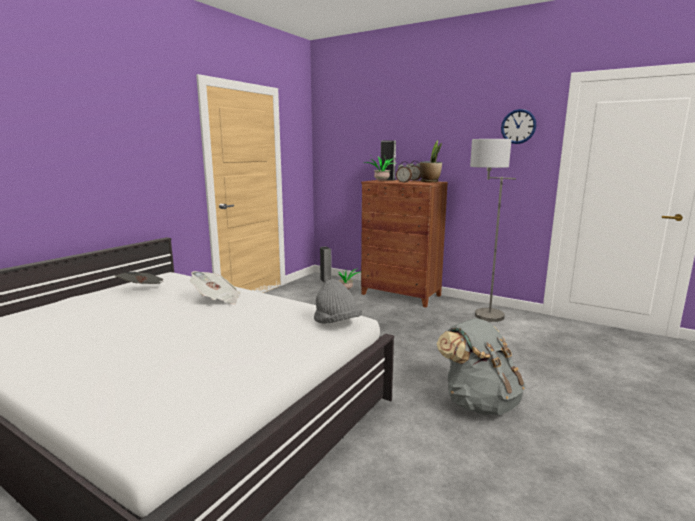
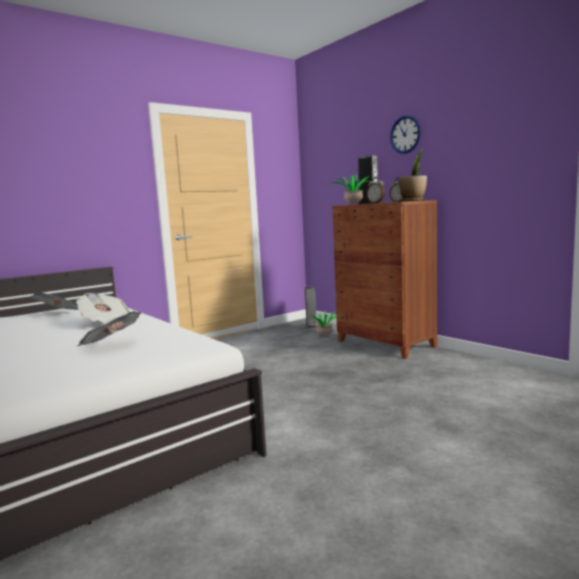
camera: 20 degrees right, 5 degrees down
(262, 324) = (111, 345): none -> newspaper
(336, 323) = (184, 349): grey hat -> none
(478, 402) = (374, 474): grey backpack -> none
(481, 314) = (474, 370): grey floor lamp -> none
(518, 126) = (518, 117): wall clock -> wall clock (405, 134)

